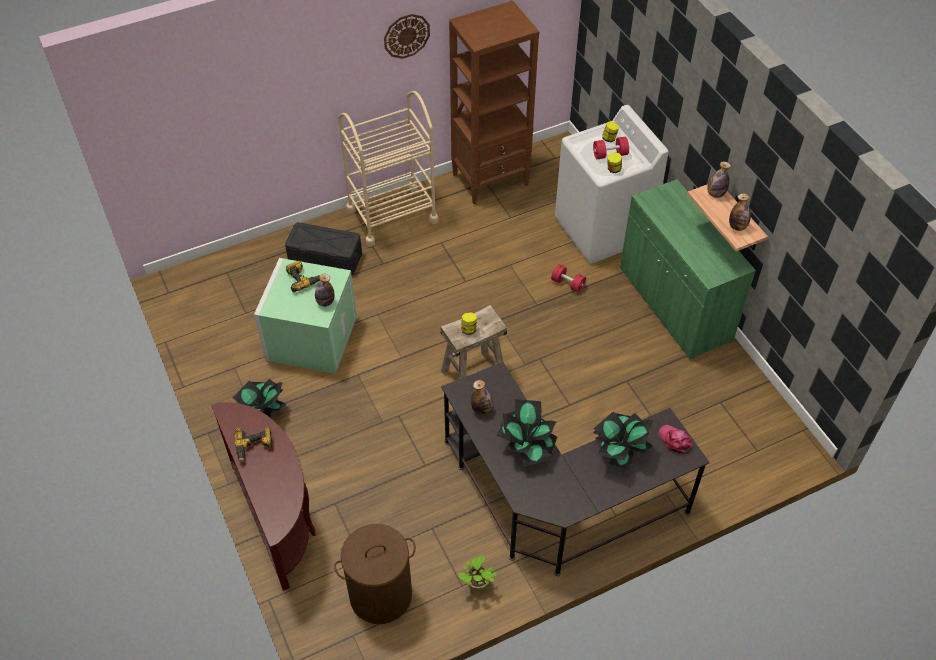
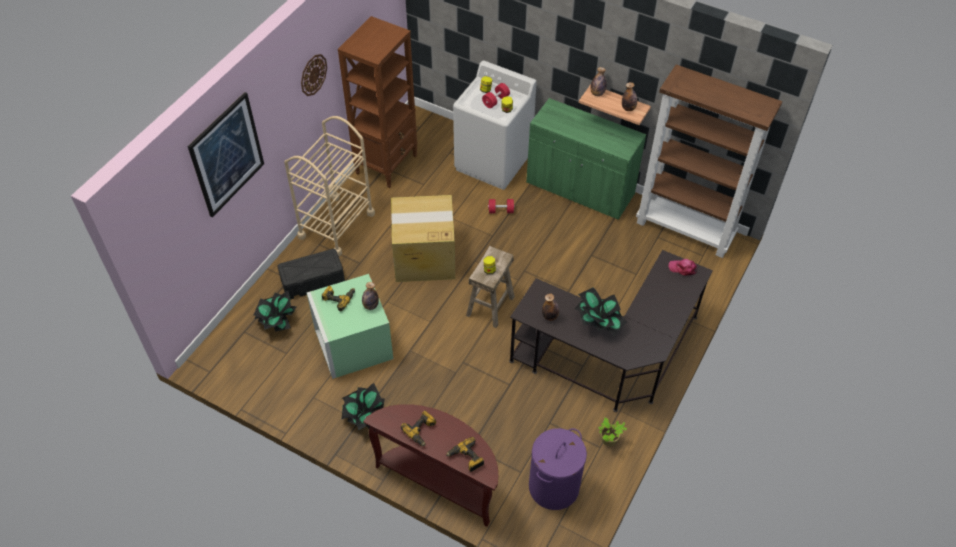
camera: 35 degrees left, 0 degrees up
(254, 75) = (227, 155): none -> picture
(271, 499) = (466, 458): none -> power drill
(380, 595) = (554, 487): brown laundry basket -> purple laundry basket
(448, 290) = (423, 257): none -> cardboard box
(619, 450) = (655, 293): potted plant -> potted plant (277, 321)
(761, 411) = (685, 230): none -> brown bookcase

